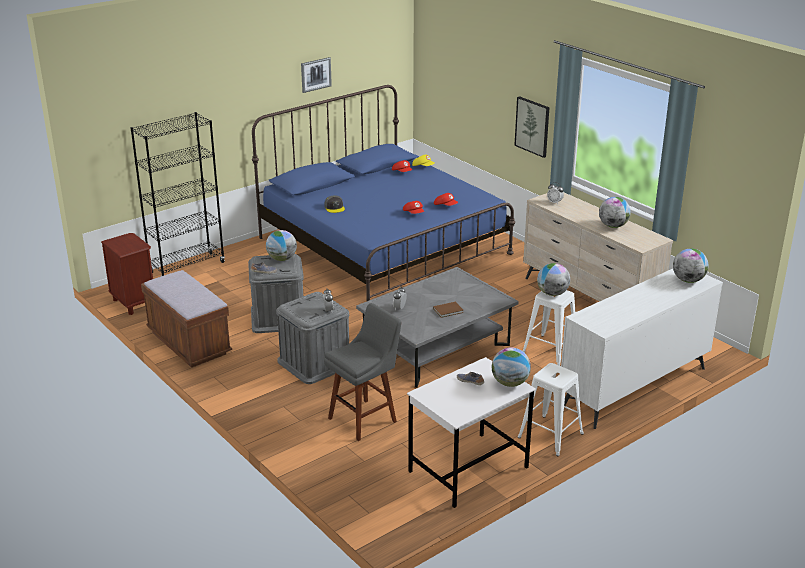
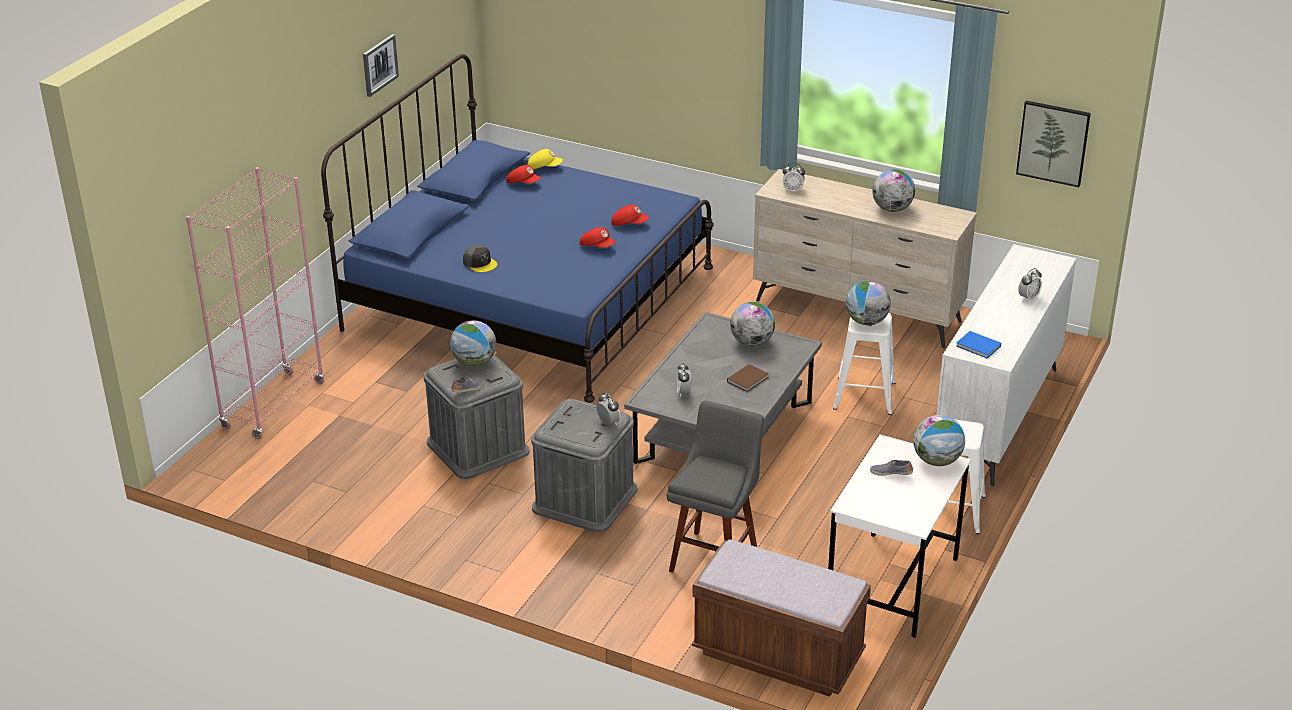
camera: 25 degrees left, 5 degrees up
(134, 303) = (246, 483): brown nightstand -> none
(187, 267) = (273, 405): black bookcase -> pink bookcase
(189, 343) = (385, 521): brown bench -> brown bench (778, 654)
(532, 126) = (717, 85): picture -> picture (1053, 143)
(596, 318) = (979, 347): none -> blue book
(662, 297) = (1028, 297): none -> alarm clock
(688, 280) = (1038, 266): globe -> globe (752, 342)

